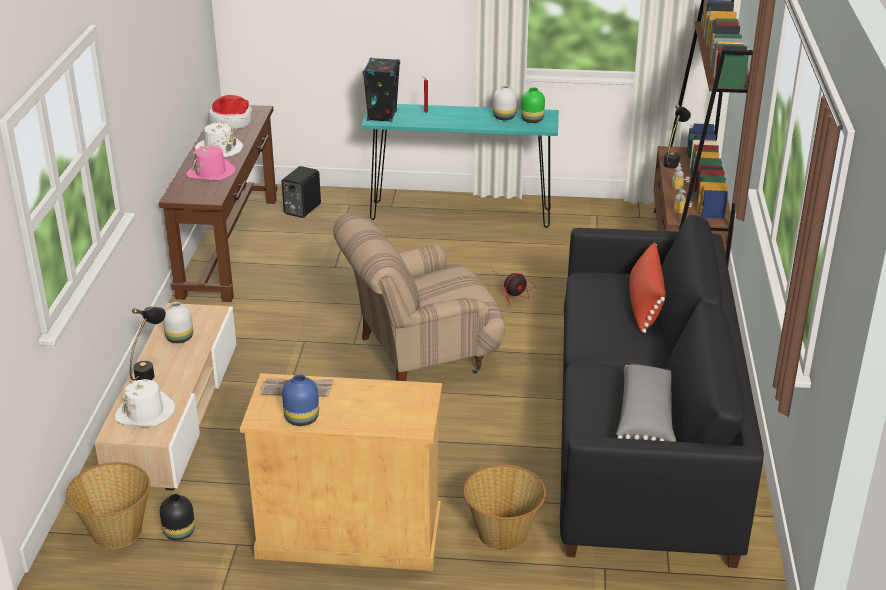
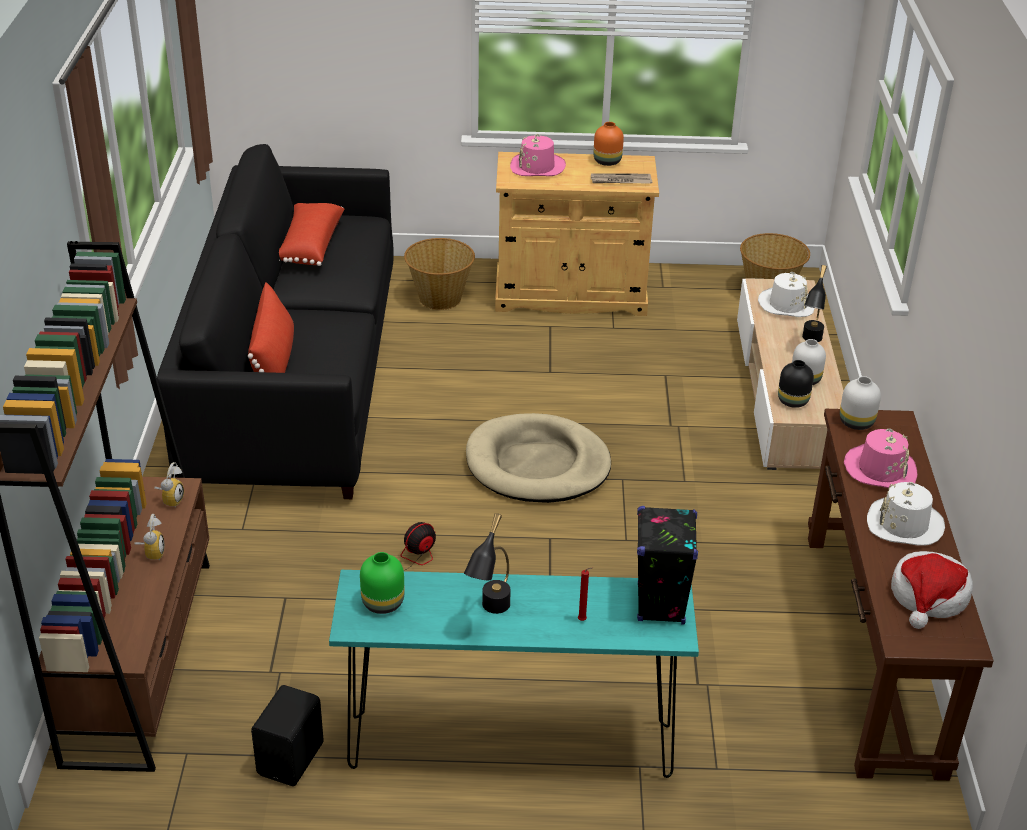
camera: 175 degrees right, 5 degrees up
(179, 533) = (715, 293): black vase -> black vase (793, 400)
(301, 209) = (798, 750): black speaker -> black speaker (293, 759)
(302, 419) = (607, 161): blue vase -> orange vase
(389, 411) = (537, 167): none -> pink hat
(420, 356) = (537, 464): beige armchair -> beige dog bed
(505, 117) = (433, 609): white vase -> white vase (855, 422)
(647, 416) = (309, 246): grey pillow -> red pillow
(673, 162) = (134, 624): black table lamp -> black table lamp (490, 613)

